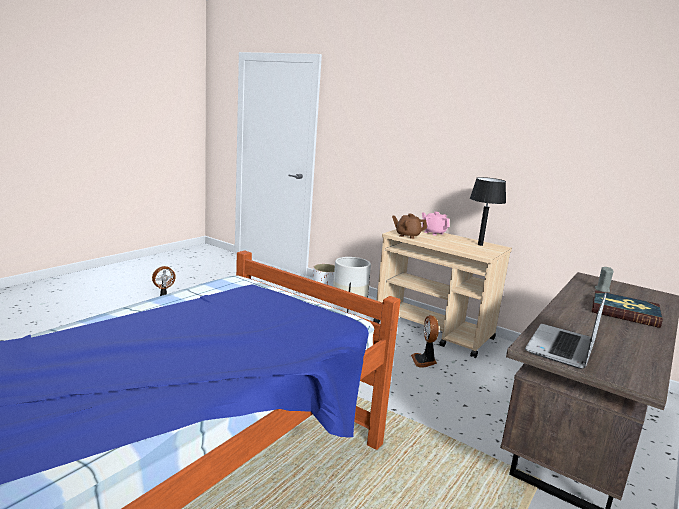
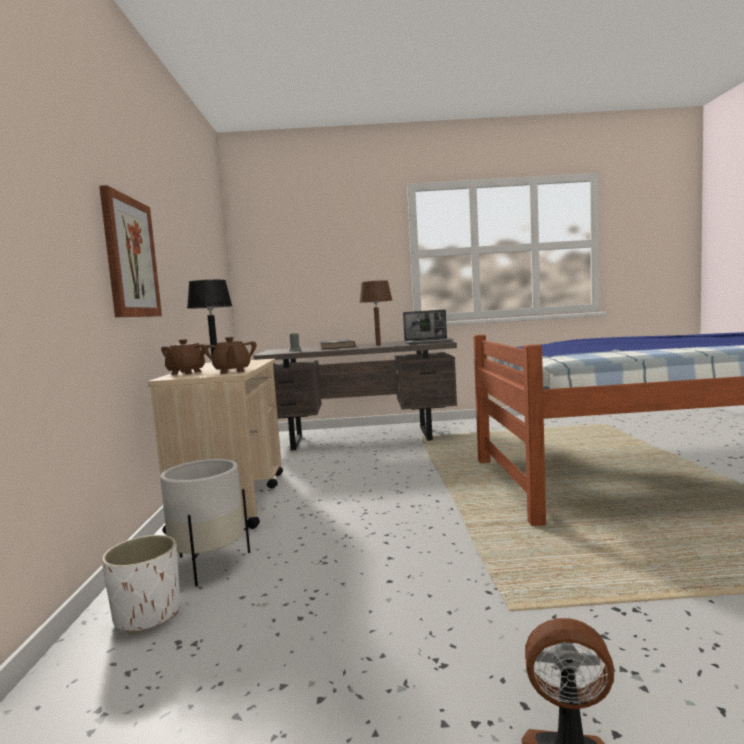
camera: 125 degrees left, 10 degrees down
(424, 361) = (324, 484): fan -> none
(433, 233) = (186, 372): pink teapot -> brown teapot
(434, 156) = (130, 258): none -> picture
(587, 323) = (378, 345): none -> brown table lamp

